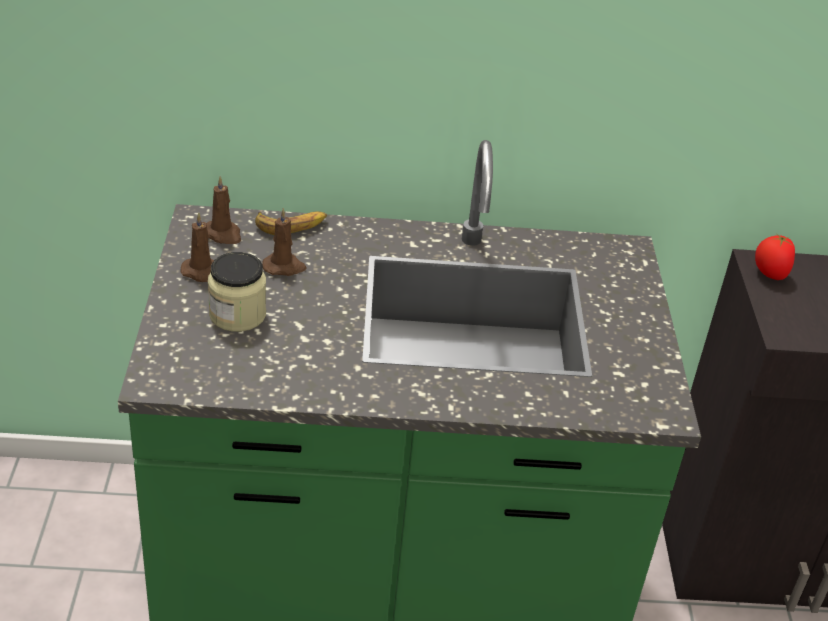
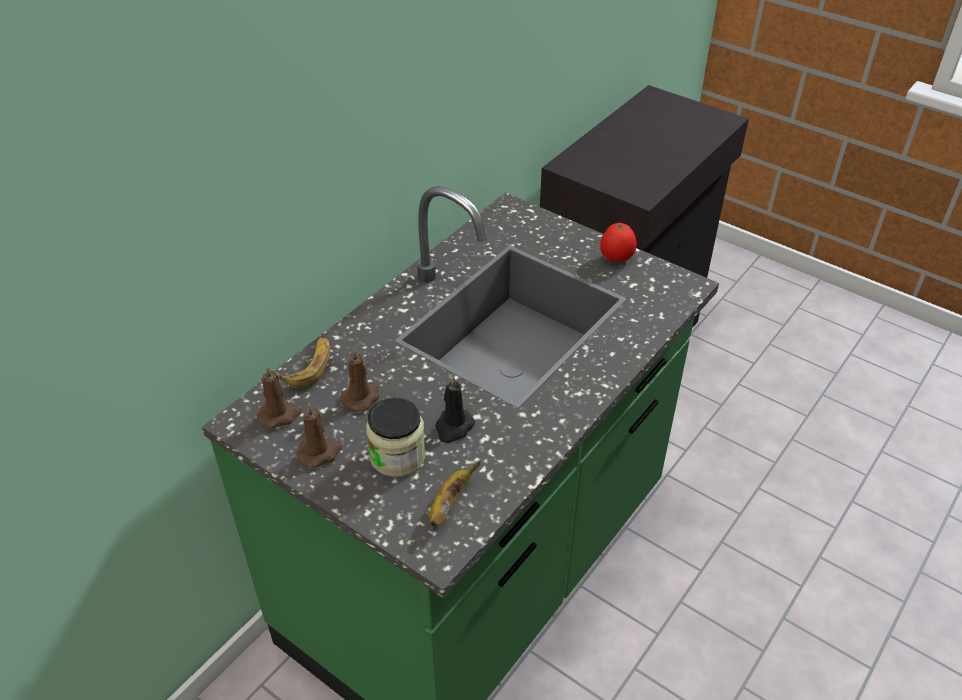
camera: 50 degrees left, 5 degrees up
(211, 366) = (449, 503): none -> banana
(300, 332) = (453, 427): none -> black candle
(769, 274) = (581, 168): tomato -> tomato (616, 258)

